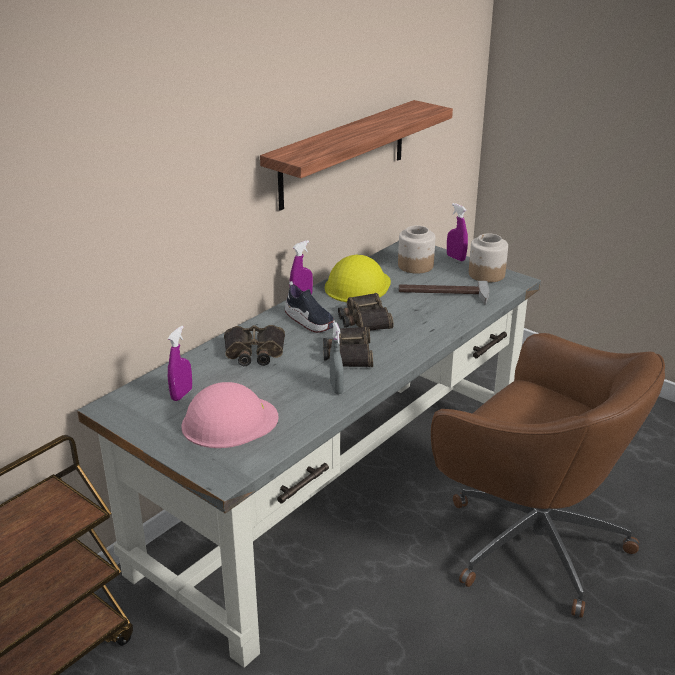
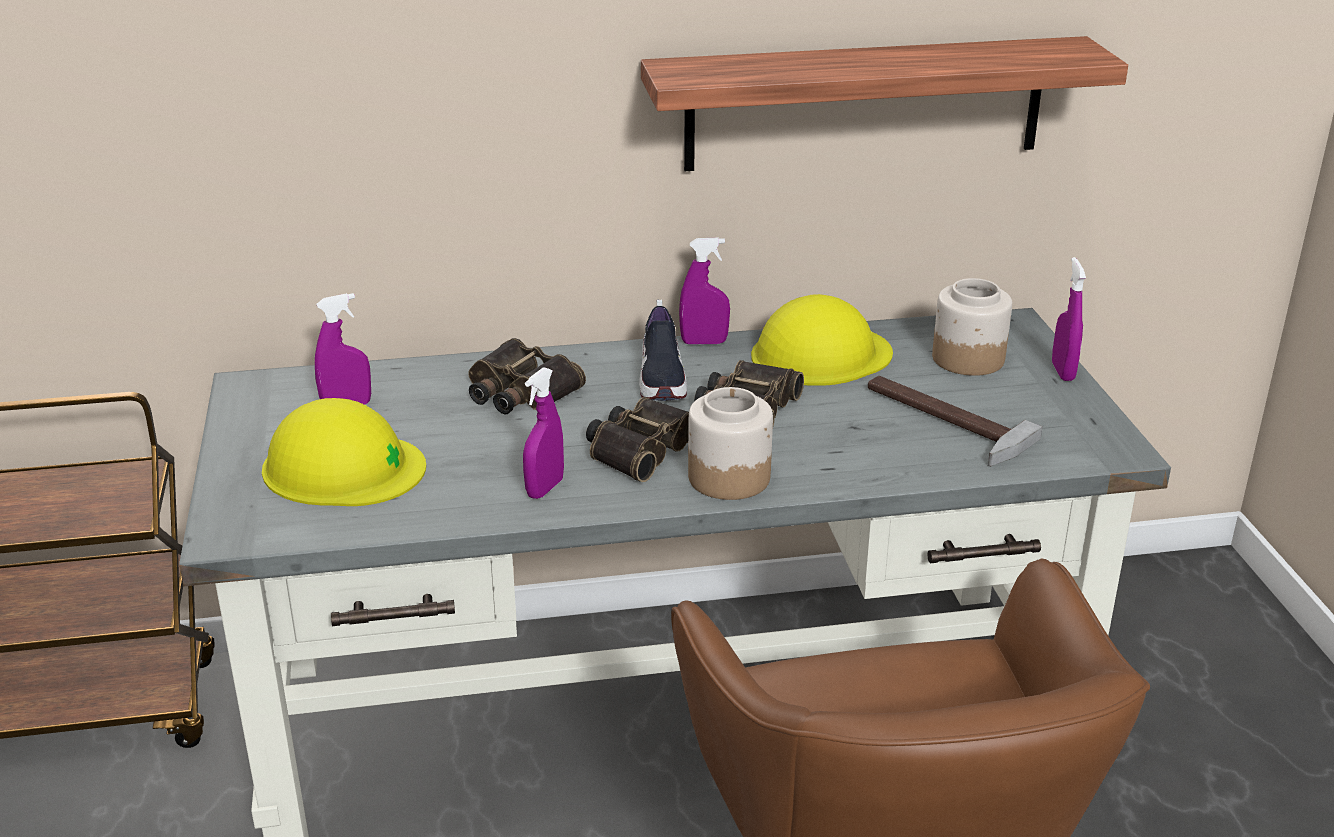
camera: 40 degrees right, 0 degrees up
(229, 421) = (343, 468): pink hard hat -> yellow hard hat
(336, 388) = (545, 488): grey spray bottle -> purple spray bottle
(486, 274) = (1075, 418): jar -> jar (729, 477)

